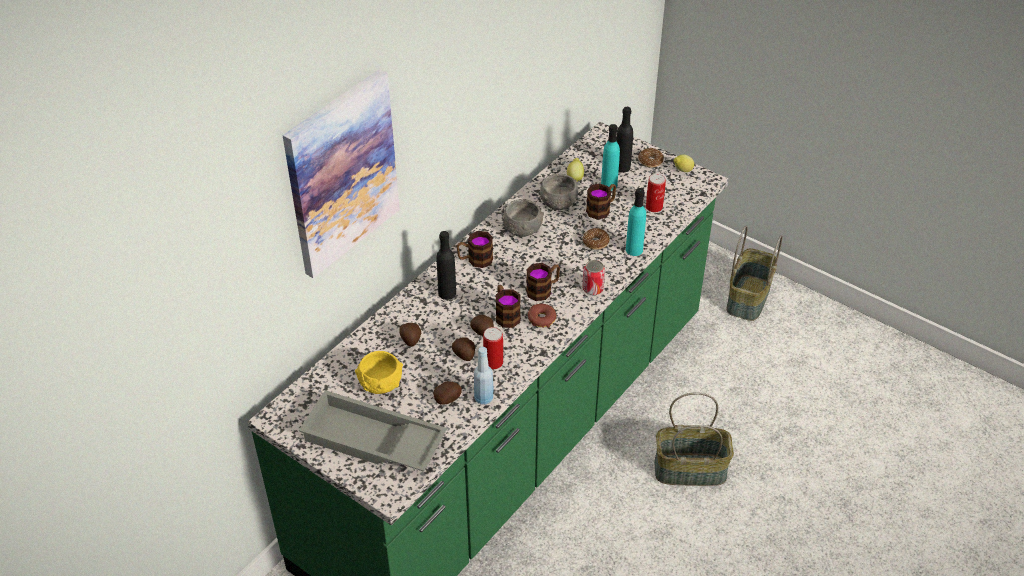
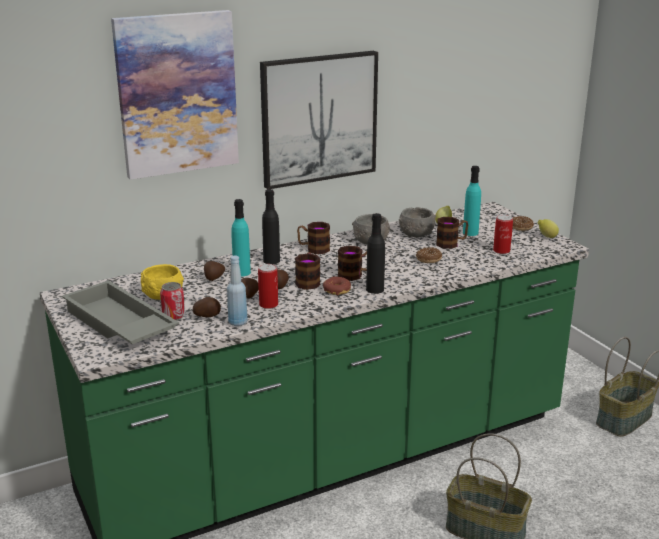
camera: 25 degrees right, 20 degrees down
(457, 126) = (318, 118): none -> picture
(593, 289) = (400, 283): can -> can (173, 316)
(622, 167) = (491, 226): black bottle -> black bottle (375, 289)
(634, 250) = (460, 270): turquoise bottle -> turquoise bottle (242, 272)

